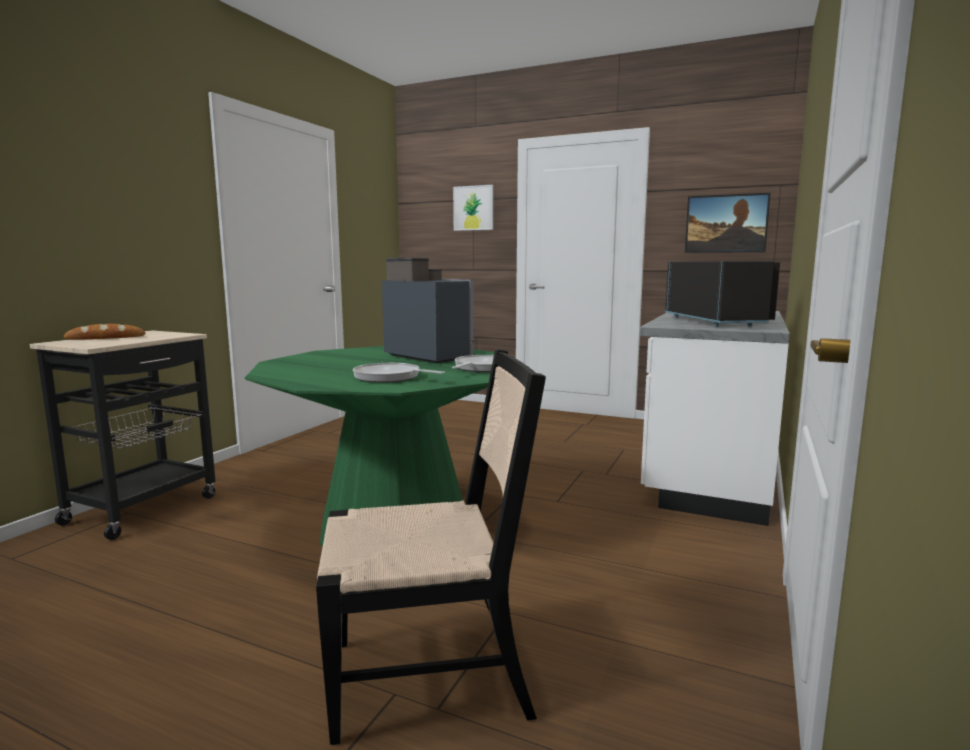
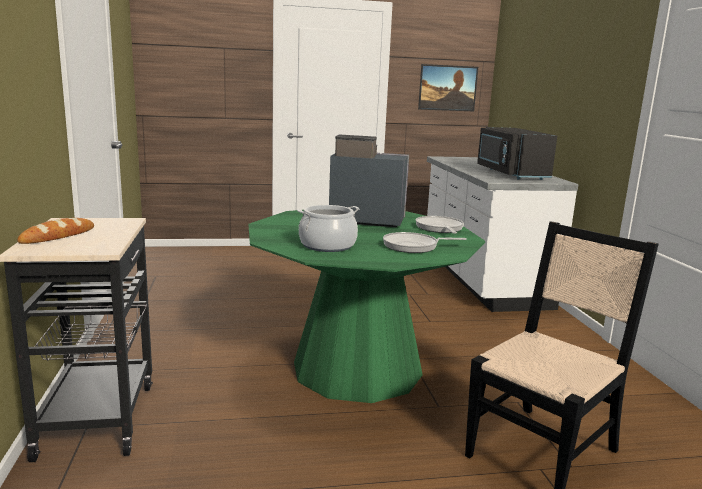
camera: 35 degrees left, 5 degrees up
(312, 369) = (327, 245): none -> cooking pot
(473, 208) = (226, 56): picture -> none
(717, 321) = (509, 173): black microwave -> black microwave turned 150 degrees counterclockwise

